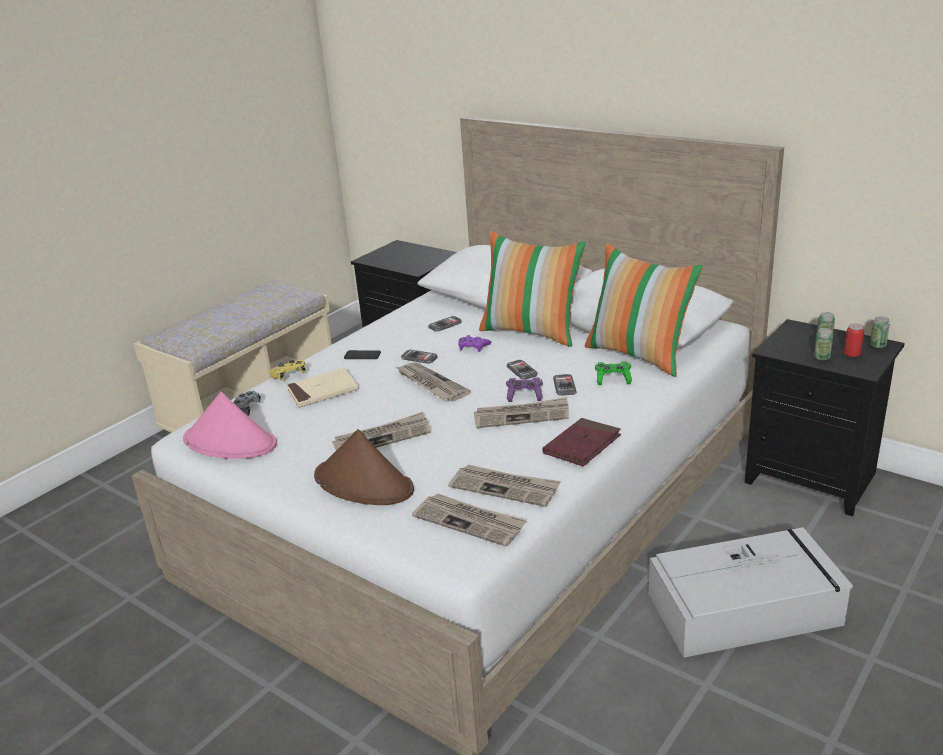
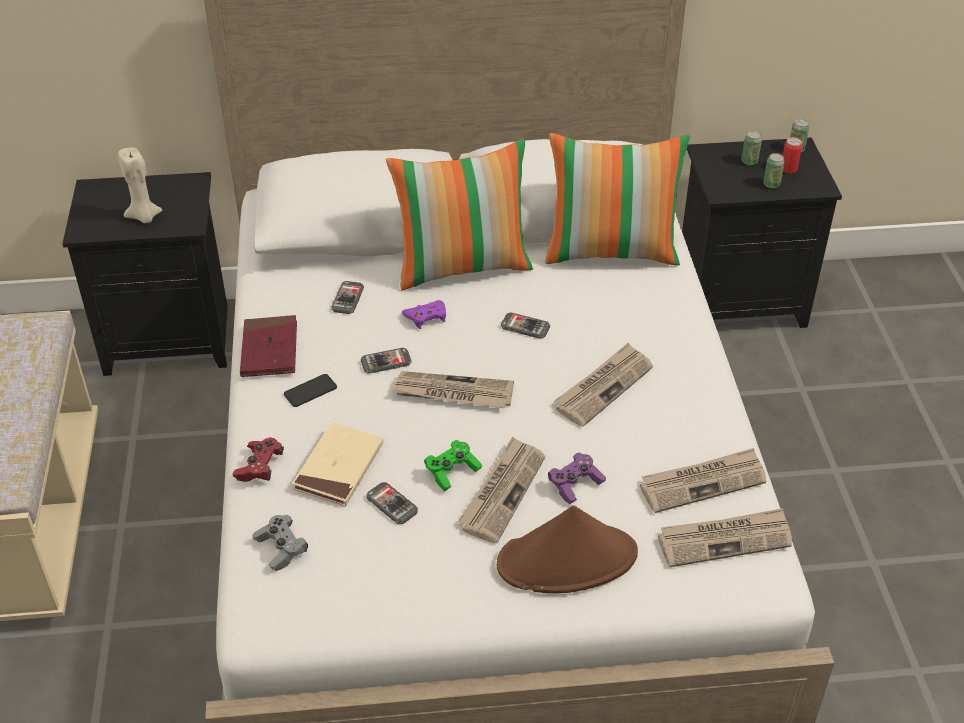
camera: 45 degrees left, 15 degrees up
(230, 442) = (336, 599): pink hat -> none
(289, 375) = (260, 467): yellow game controller -> red game controller
(402, 262) = (144, 217): none -> beige candle
(524, 396) = (572, 359): purple game controller -> purple game controller (575, 484)
(564, 386) = (594, 327): phone -> phone (392, 504)
(582, 445) = (704, 393): red book -> red book (269, 350)
(613, 379) = (627, 295): green game controller -> green game controller (452, 471)
(746, 608) = (826, 470): grey storage box -> none

